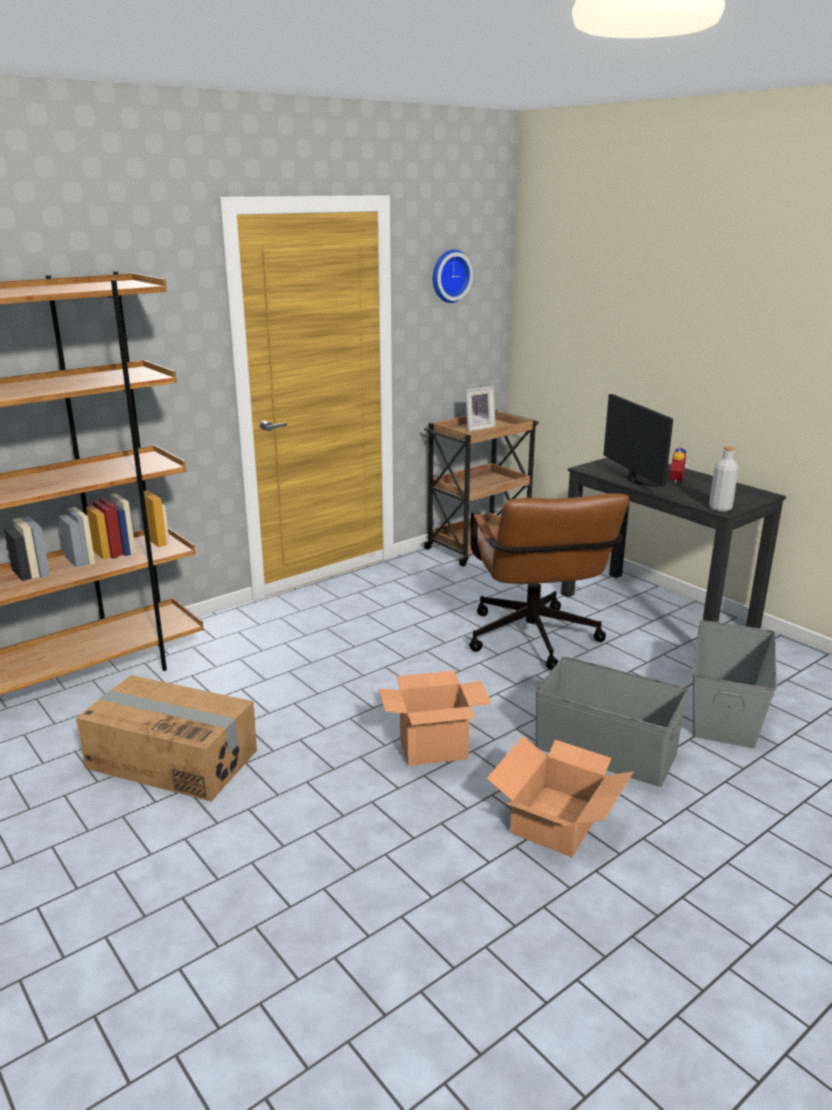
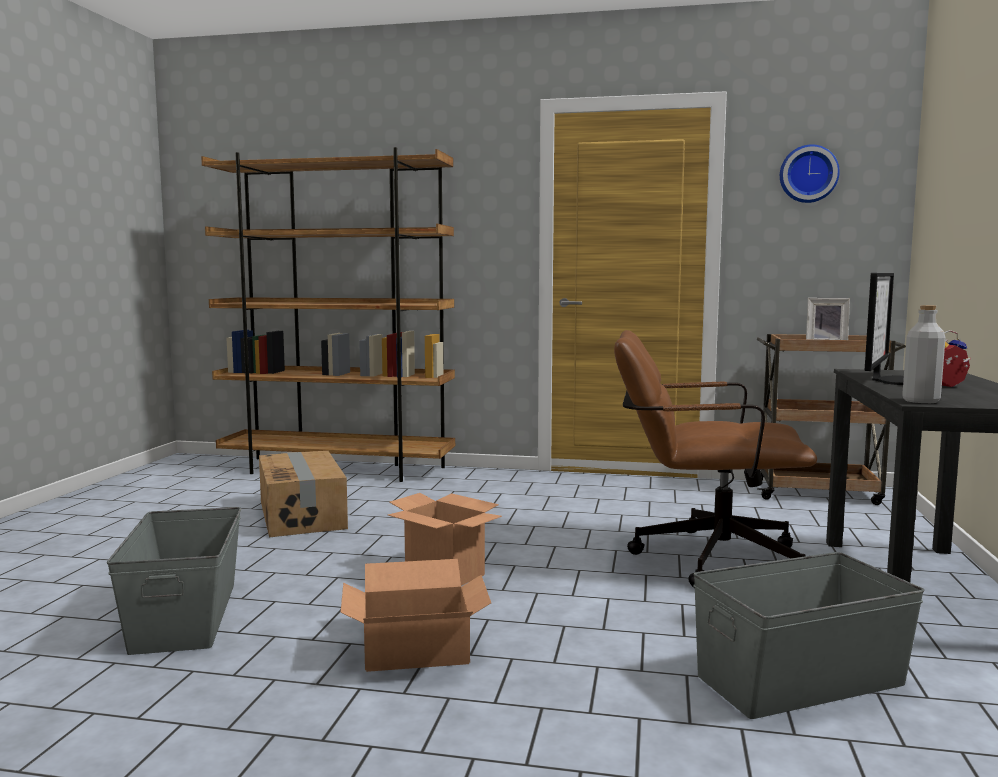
camera: 50 degrees right, 15 degrees down
(535, 643) = (702, 558): brown office chair -> brown office chair turned 60 degrees clockwise
(605, 750) = (575, 638): grey storage box -> grey storage box (187, 615)

